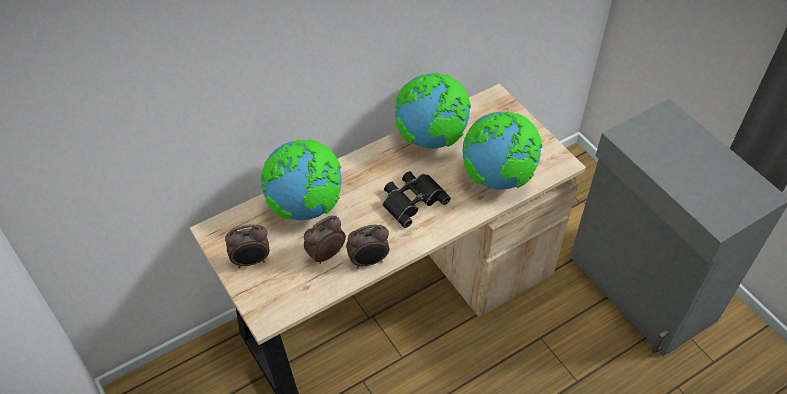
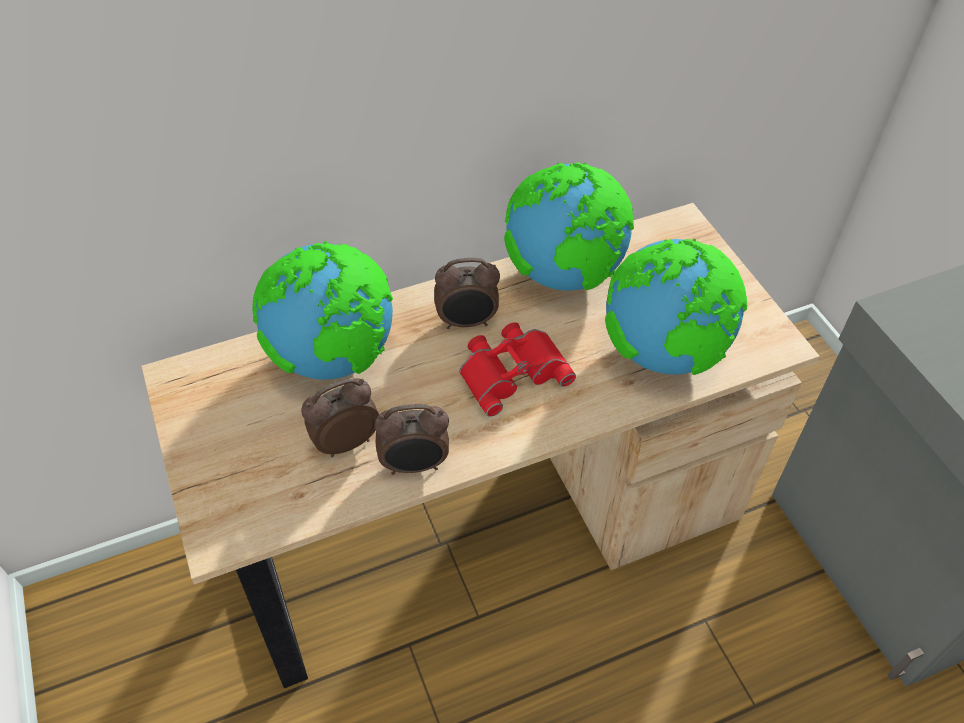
camera: 10 degrees right, 0 degrees up
(251, 261) = (222, 436): alarm clock -> alarm clock (467, 322)
(412, 200) = (512, 370): black binoculars -> red binoculars

